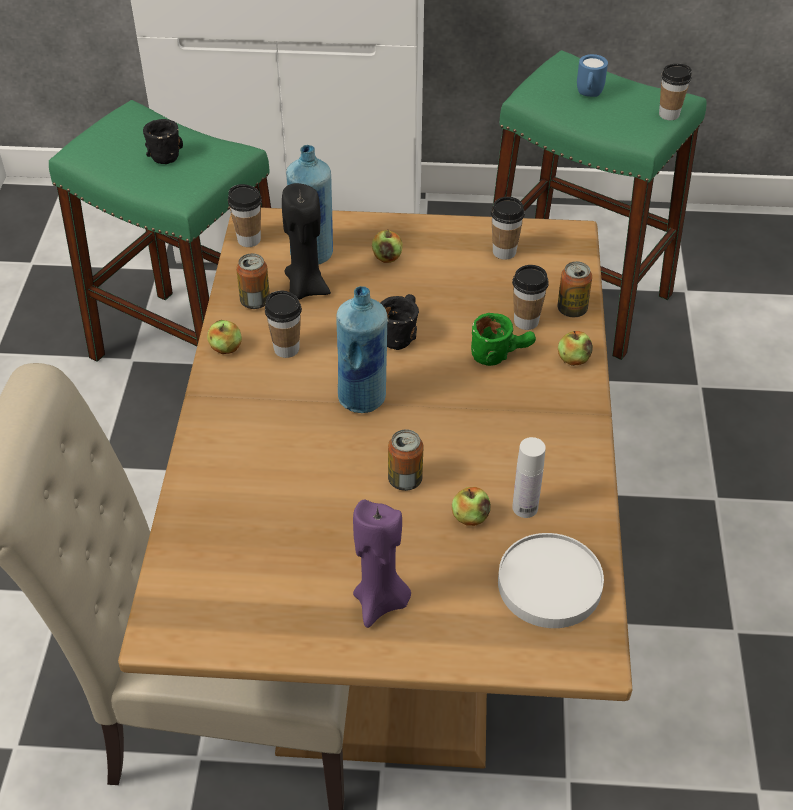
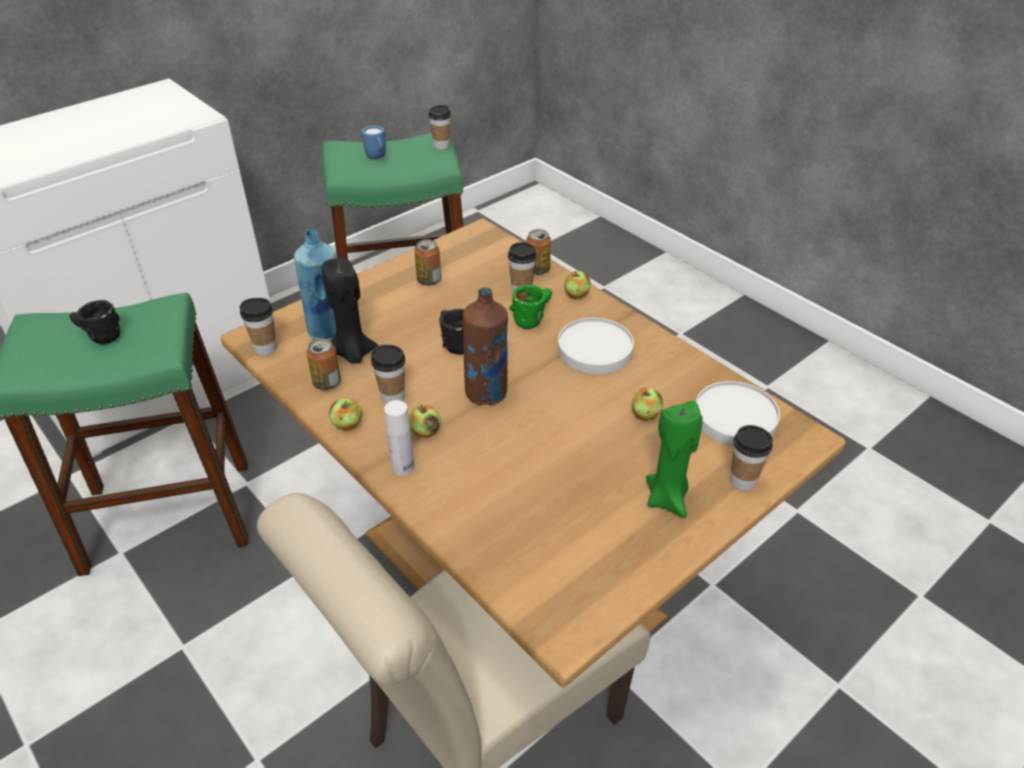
camera: 45 degrees left, 5 degrees down
(363, 398) = (486, 393): blue bottle -> brown bottle
(381, 602) = (667, 498): purple candle -> green candle
(387, 257) = (383, 304): apple -> apple (425, 431)
(405, 480) = (580, 421): can -> can (429, 280)
(504, 252) = (454, 261): cup -> cup (742, 481)
(512, 424) = (594, 349): none -> white plate
(525, 507) = (665, 388): white bottle -> white bottle (403, 467)

